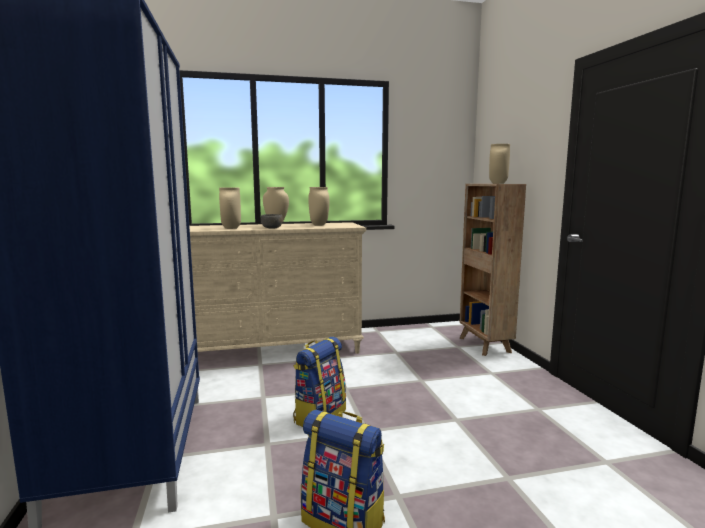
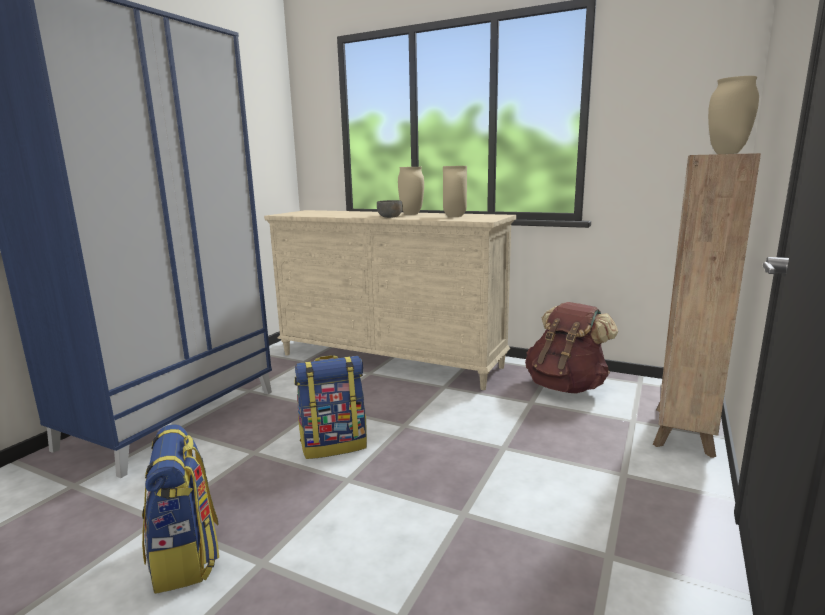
camera: 40 degrees right, 5 degrees up
(231, 228) = (354, 215): beige vase -> none
(400, 338) = (566, 386): none -> brown backpack

